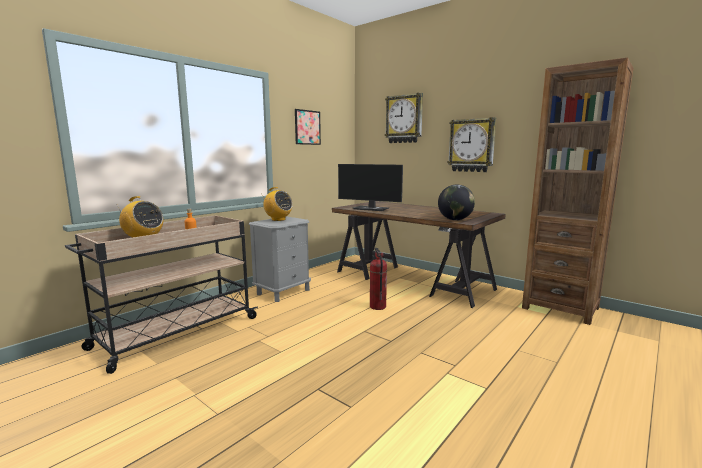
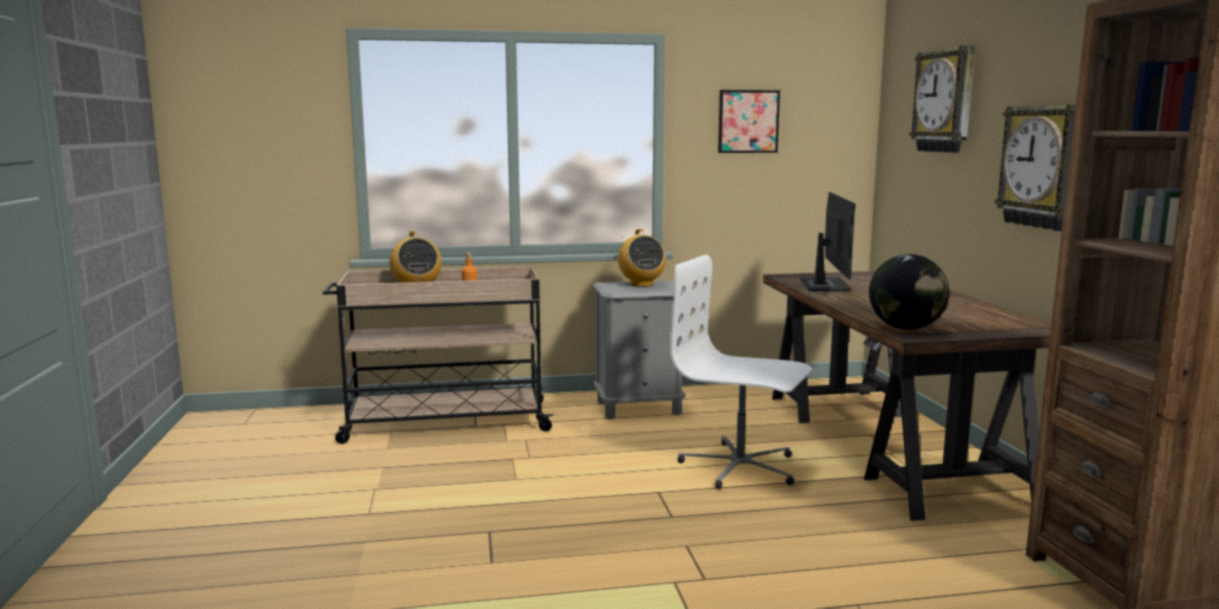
camera: 40 degrees right, 0 degrees up
(371, 209) = (823, 285): monitor -> monitor turned 150 degrees counterclockwise
(377, 306) = (740, 467): fire extinguisher -> white office chair

